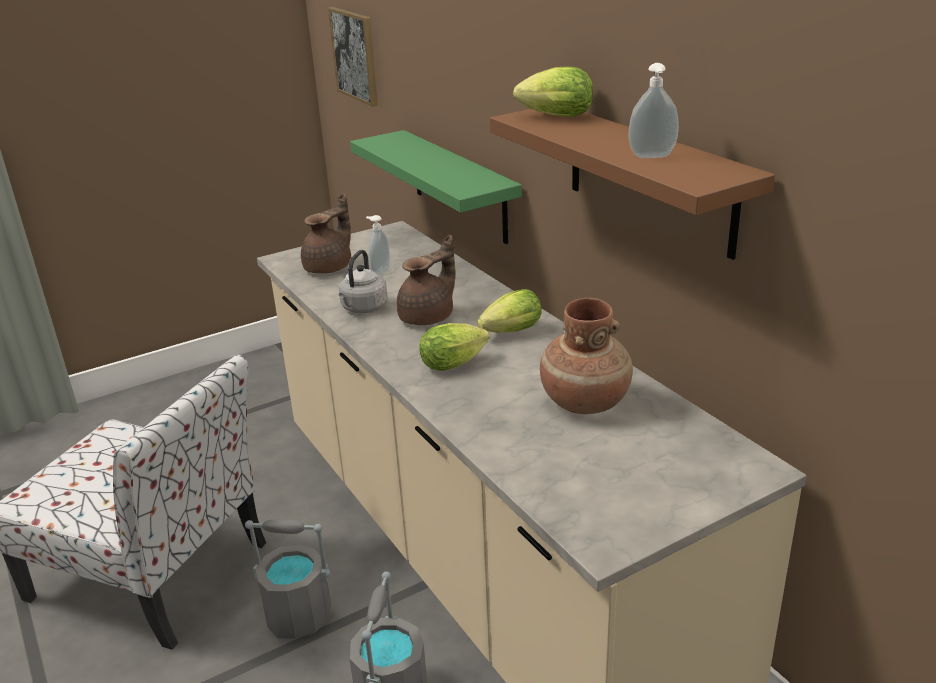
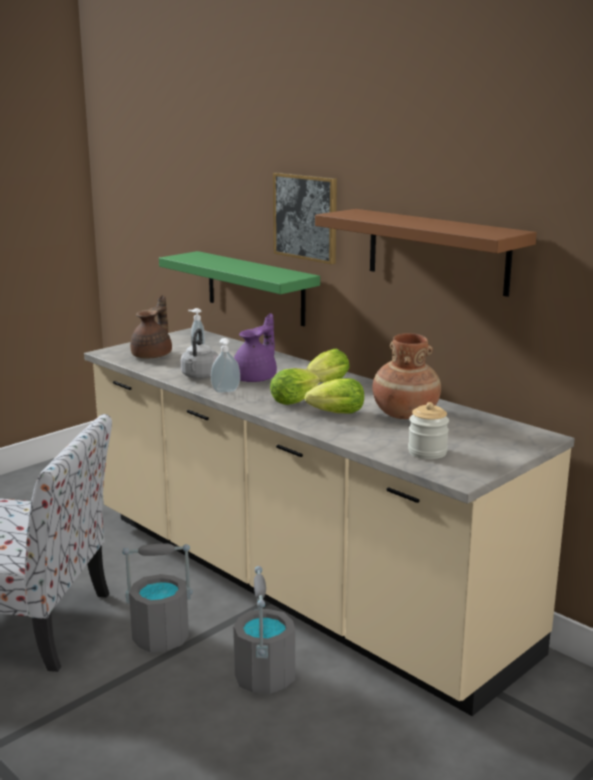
camera: 15 degrees left, 10 degrees down
(355, 55) = (146, 196): picture -> picture (306, 217)
(429, 317) = (256, 378): brown teapot -> purple teapot
(552, 117) = (361, 213): lettuce -> lettuce (334, 413)
(579, 483) = (427, 452): none -> jar
(652, 157) = (451, 227): soap dispenser -> soap dispenser (226, 392)

